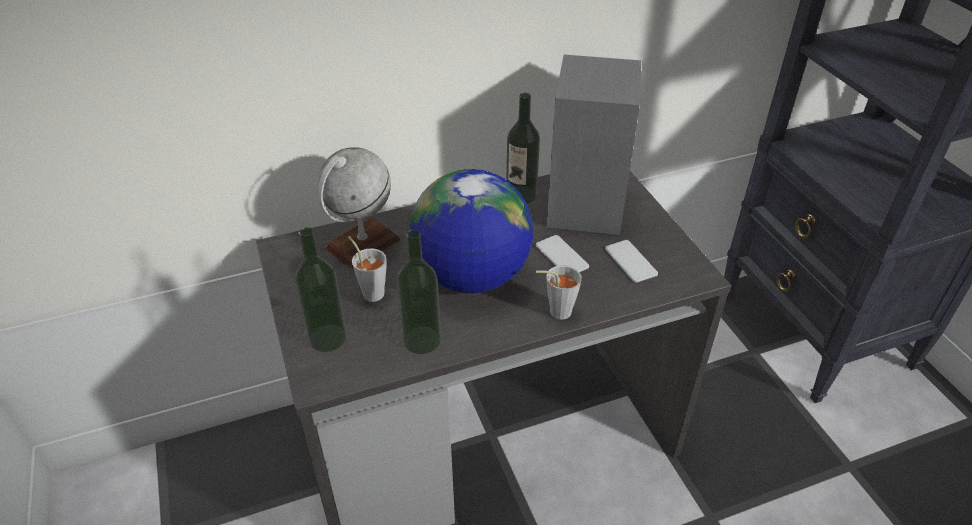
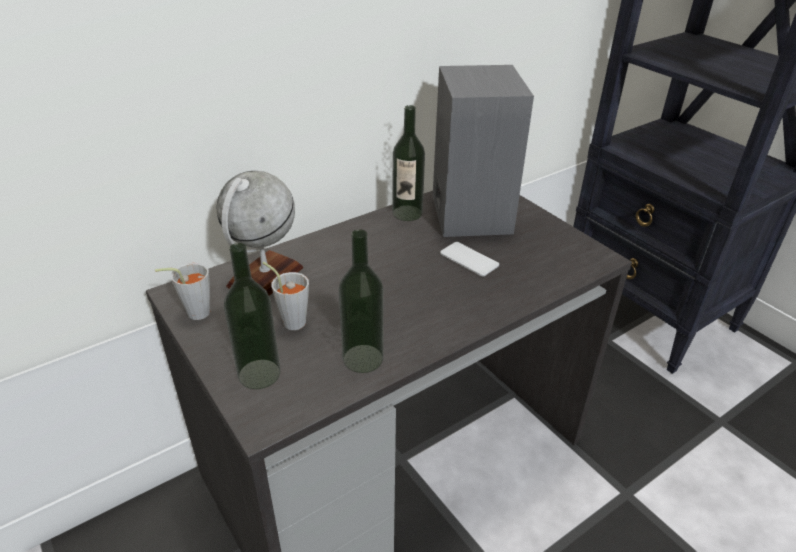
camera: 15 degrees left, 5 degrees down
(471, 276) = (389, 290): globe -> none
(555, 311) = (485, 309): grey cup -> grey cup (193, 313)
(630, 262) = (534, 255): phone -> none

